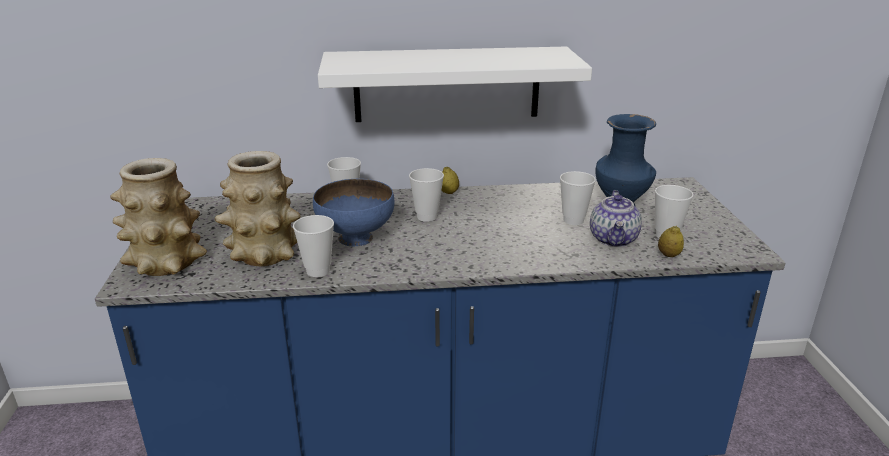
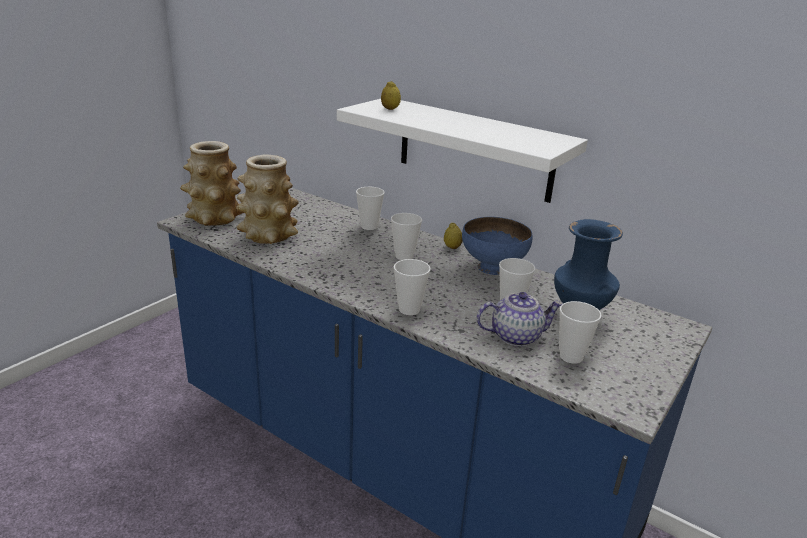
camera: 40 degrees right, 0 degrees up
(318, 271) = (277, 258): cup -> cup (409, 309)
(357, 238) = (334, 249): blue bowl -> blue bowl (493, 268)
(614, 239) = (516, 336): teapot -> teapot turned 150 degrees counterclockwise
(668, 255) = (540, 370): lemon -> lemon (390, 109)

